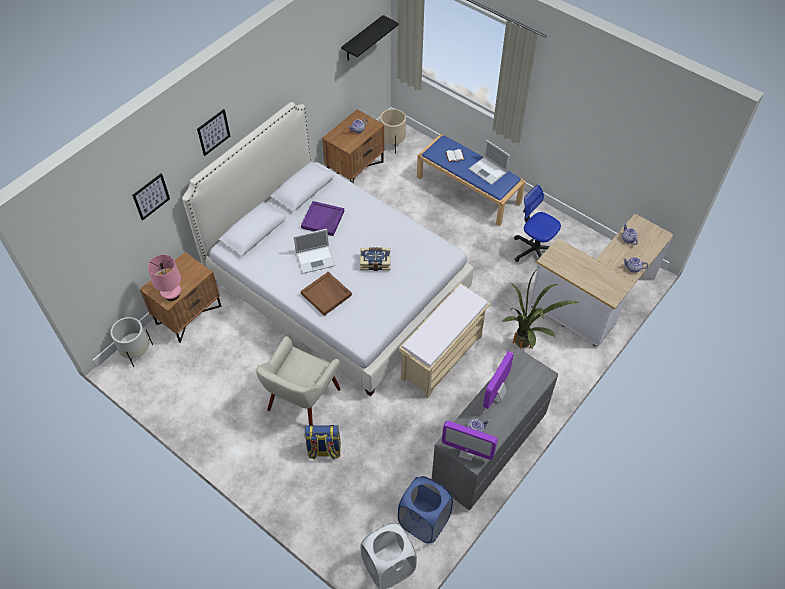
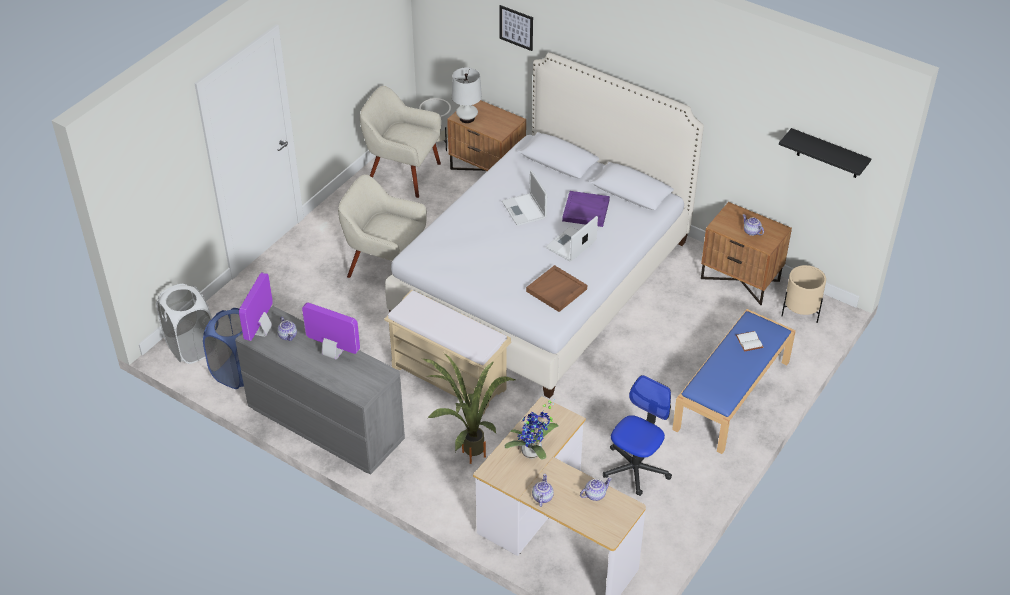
camera: 85 degrees right, 10 degrees down
(172, 295) = (467, 118): pink table lamp -> white table lamp
(175, 381) = (402, 173): none -> beige armchair
(213, 132) = (598, 41): picture -> none
(324, 450) = (324, 288): backpack -> none
(326, 294) = (474, 222): brown tray -> brown tray (556, 290)
(375, 261) = (527, 257): book -> none
(488, 171) = (730, 377): laptop -> laptop (570, 245)
(593, 270) = (533, 453): none -> potted plant

